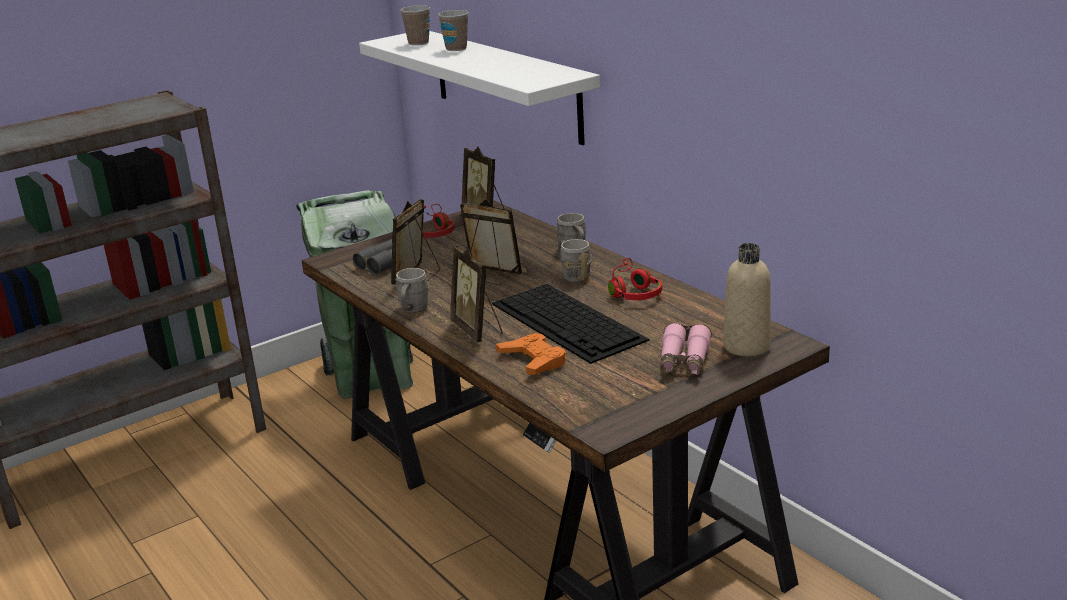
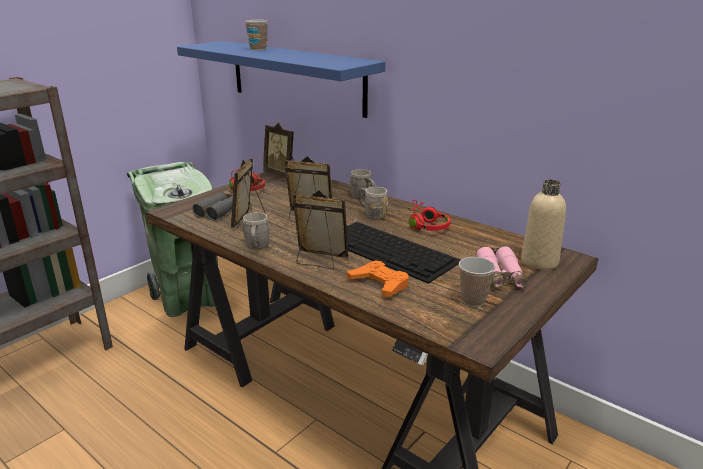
camera: 15 degrees left, 0 degrees up
(418, 43) = (225, 46): cup -> cup (473, 300)
(478, 330) = (319, 260): picture frame -> picture frame turned 150 degrees clockwise
(506, 84) = (296, 77): white shelf -> blue shelf

